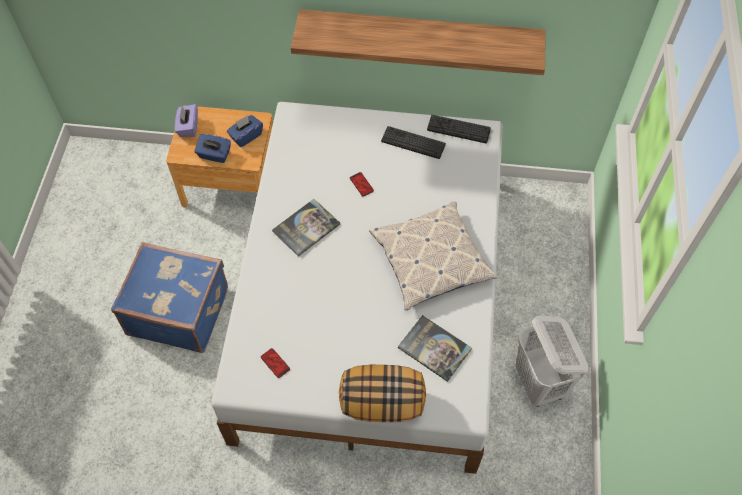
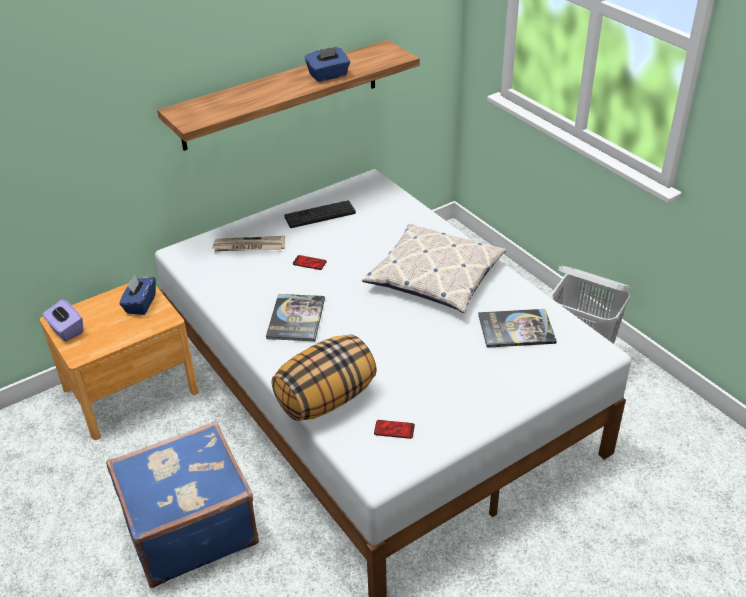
camera: 40 degrees left, 20 degrees down
(214, 155) = (122, 335): blue tissue box -> blue tissue box (328, 76)
(338, 140) = (249, 246): none -> newspaper
(382, 402) = (525, 392): pillow -> pillow (326, 399)
(458, 129) = (347, 188): keyboard -> none

